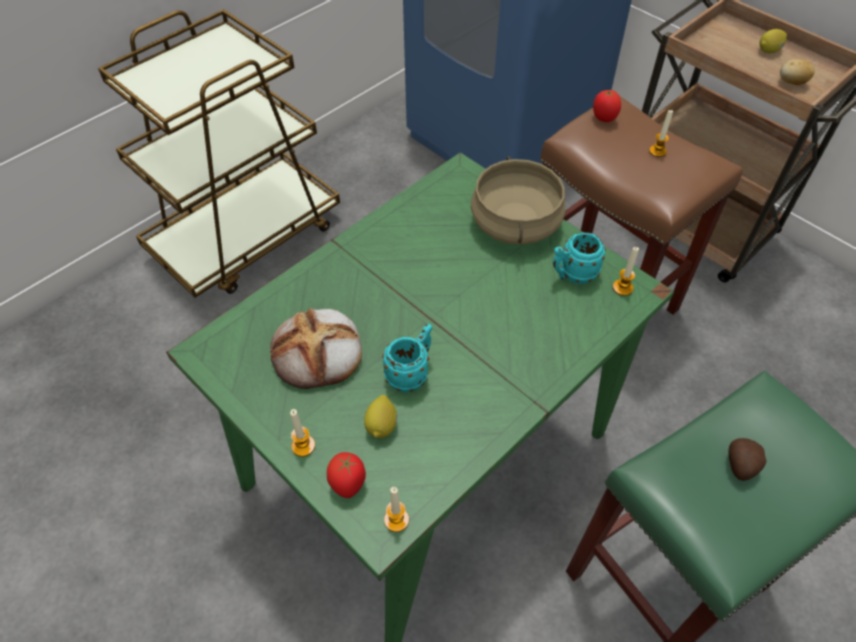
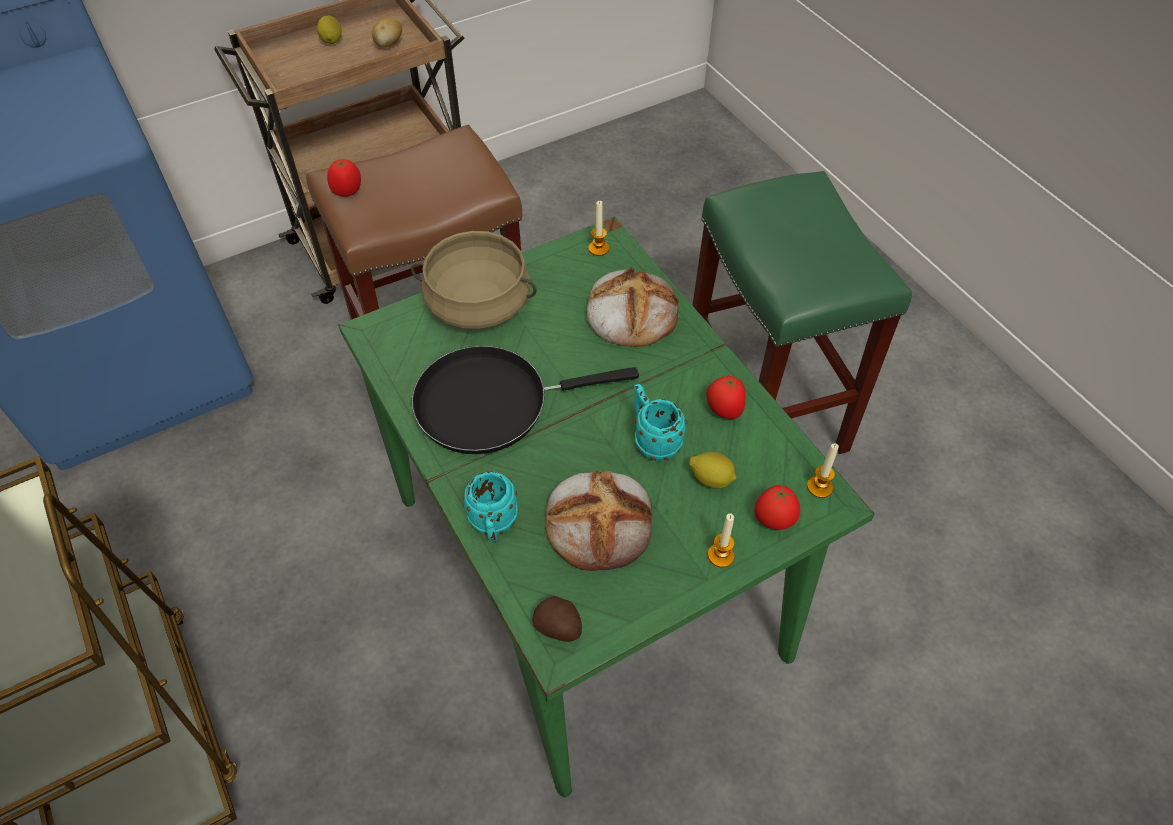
camera: 75 degrees left, 0 degrees up
(415, 257) = (491, 403): none -> black frying pan
(462, 423) = (723, 411): none -> tomato
(553, 328) = (630, 312): none -> bread
(572, 275) = (568, 279): turquoise mug -> turquoise mug (493, 526)
(657, 151) = (418, 170): candle -> none
(740, 466) = (798, 241): potato -> potato (559, 628)

